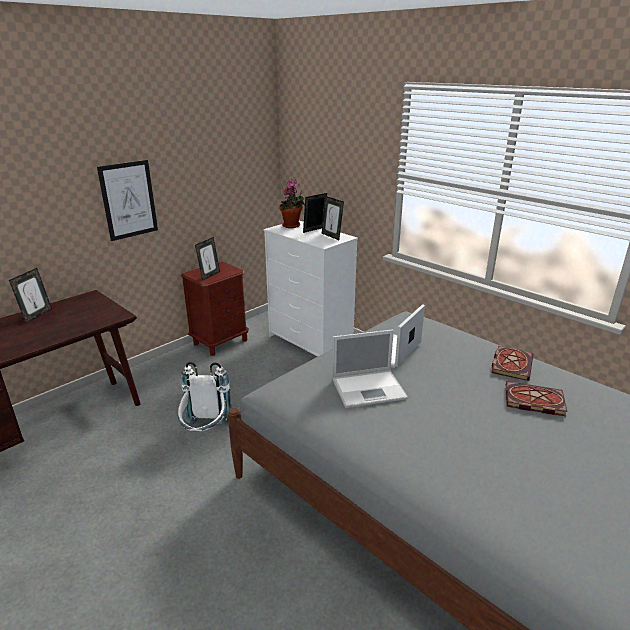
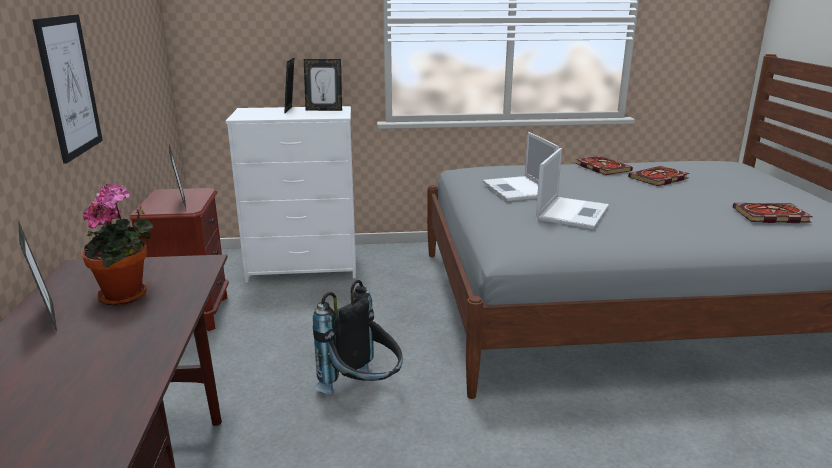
camera: 50 degrees left, 5 degrees down
(206, 433) = (363, 390): white backpack -> black backpack
(292, 226) = (252, 112): potted plant -> potted plant (127, 295)
(528, 495) = (769, 216): none -> book

